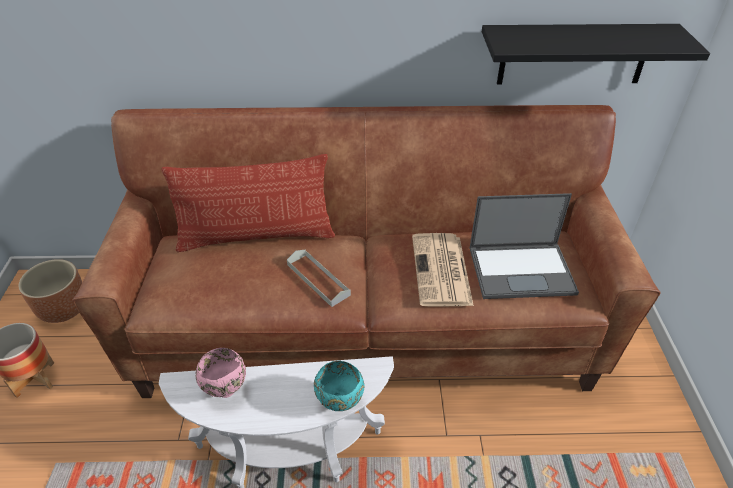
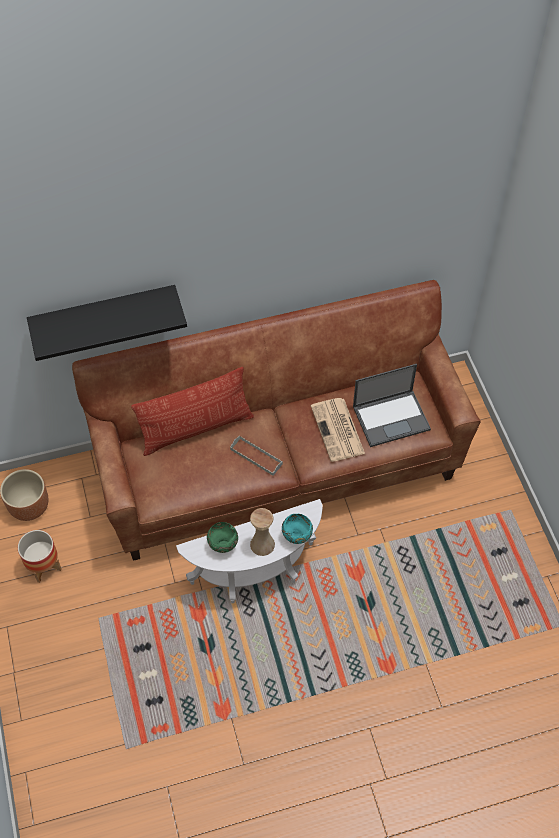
camera: 15 degrees left, 15 degrees up
(225, 389) = (222, 545): pink bowl -> green bowl
(283, 401) = (262, 544): none -> beige vase
(573, 54) = (404, 257): black shelf -> black shelf (104, 315)

